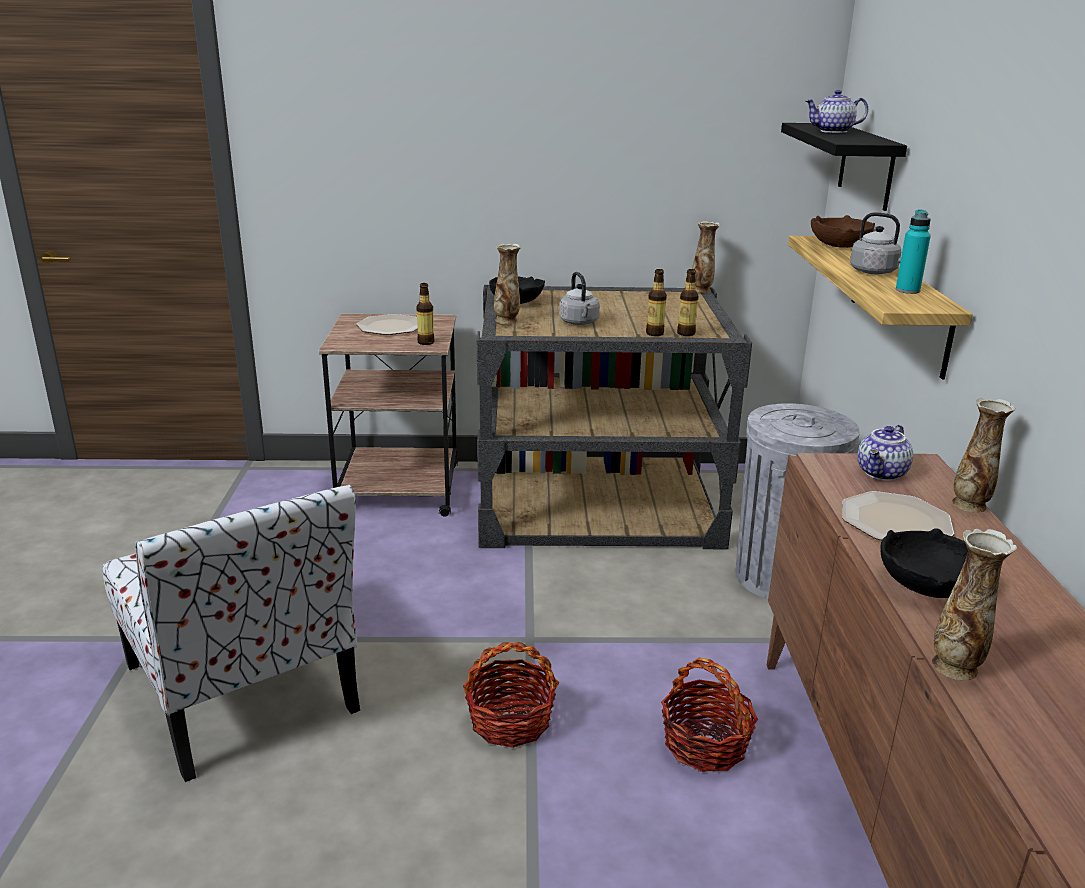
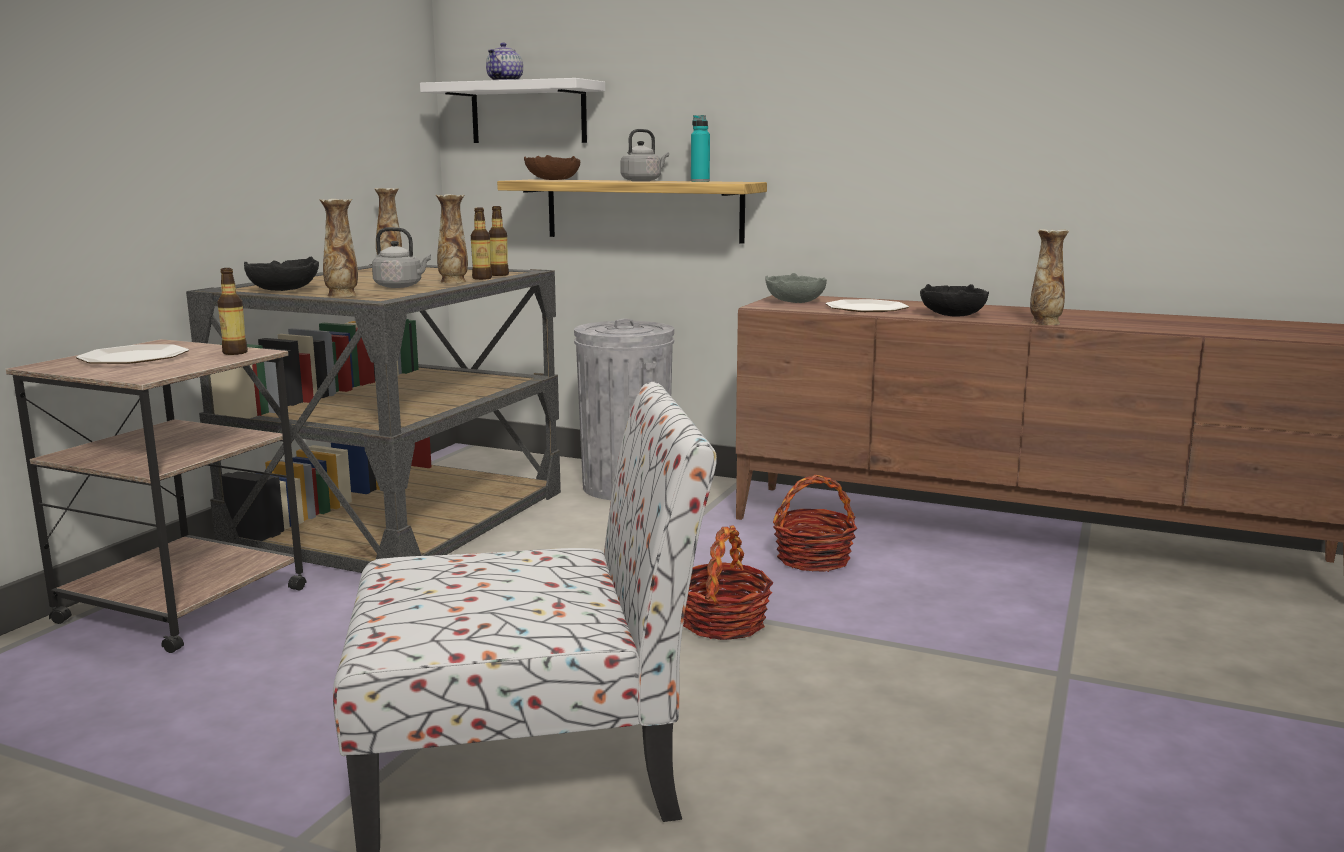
camera: 65 degrees left, 10 degrees down
(866, 165) = (528, 113): black shelf -> white shelf
(882, 474) = (795, 302): teapot -> grey bowl
(970, 505) = (857, 298): vase -> vase (453, 282)

